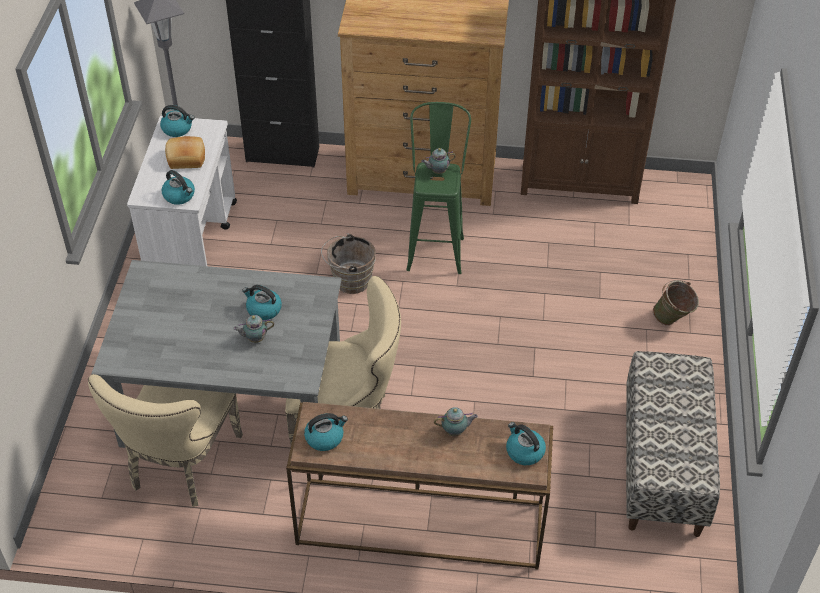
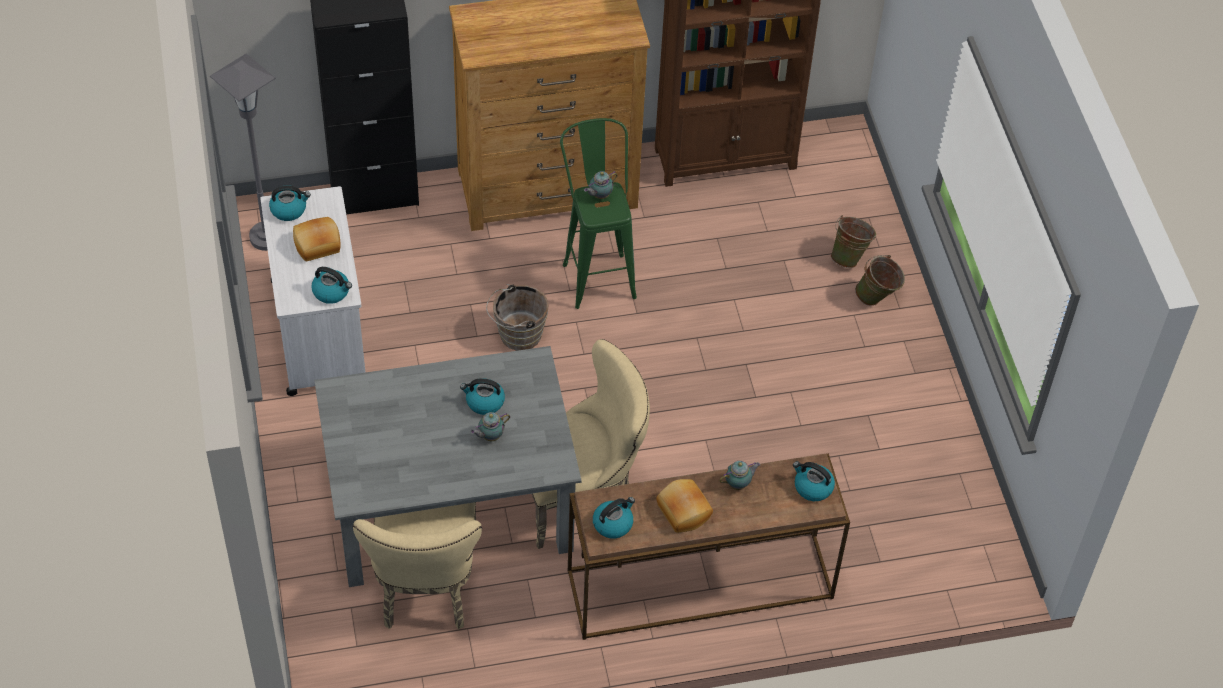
camera: 20 degrees left, 5 degrees up
(393, 443) = (682, 512): none -> bread
(659, 282) = (850, 257): none -> green bucket
(663, 466) = (919, 460): bench -> none

